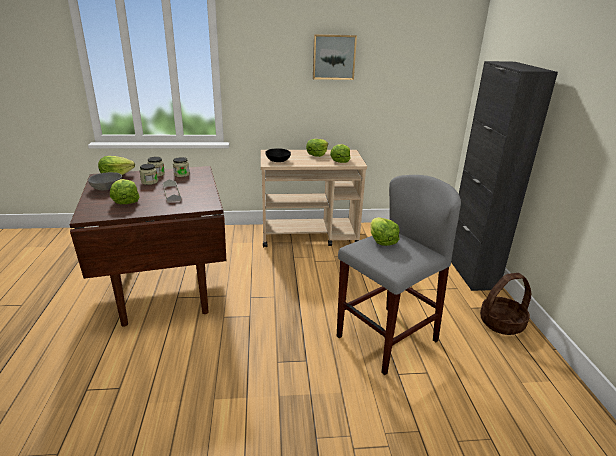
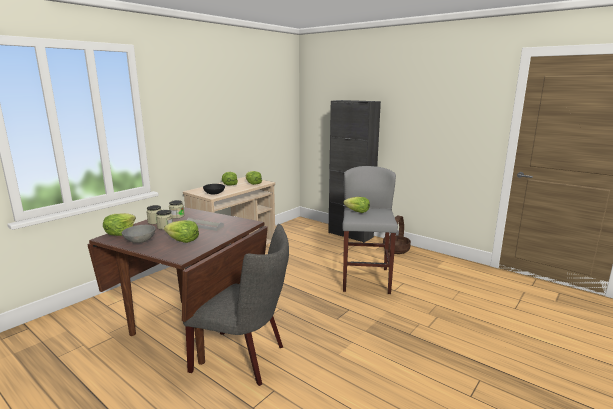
camera: 45 degrees left, 10 degrees down
(150, 343) = (244, 358): none -> grey chair
(333, 57) = (224, 108): picture -> none

